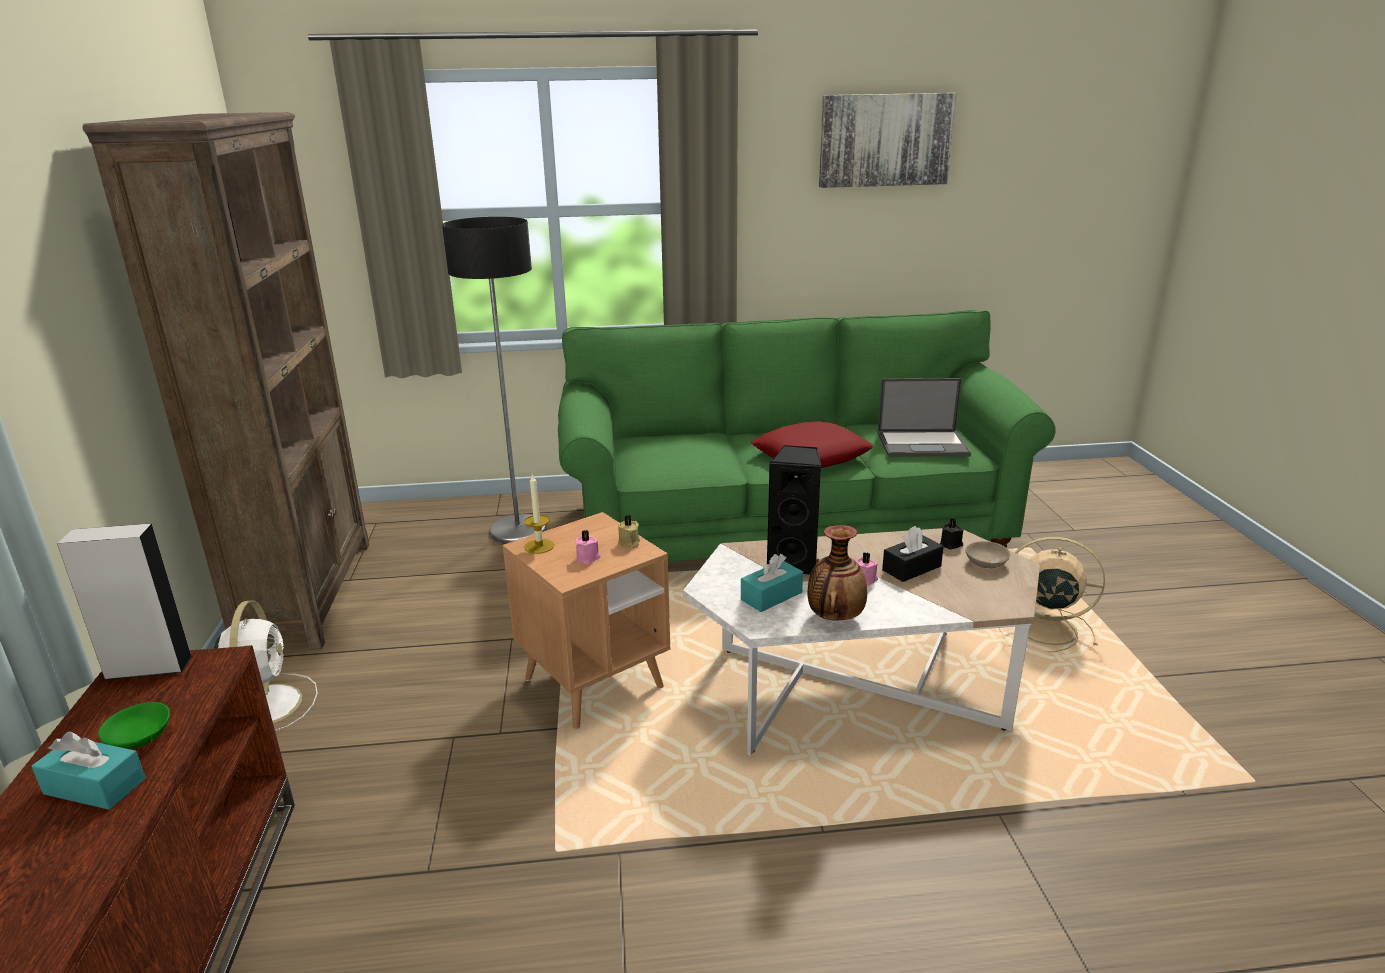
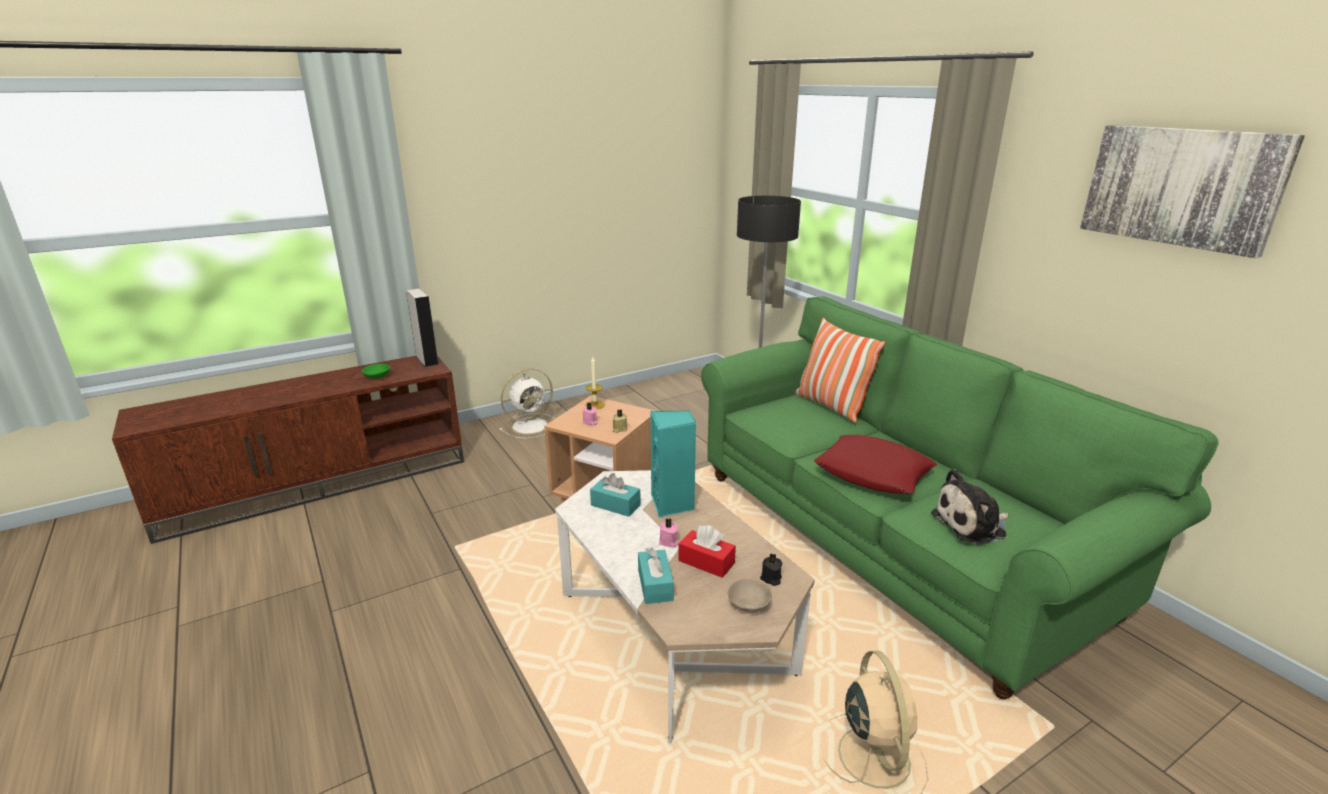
camera: 65 degrees right, 0 degrees up
(95, 786) = (346, 380): turquoise tissue box -> turquoise tissue box (655, 585)
(308, 593) = (629, 398): brown bookcase -> none
(671, 434) = (831, 406): none -> pillow
(794, 562) = (672, 504): black speaker -> turquoise speaker
(834, 617) = (601, 537): vase -> none
(911, 568) = (706, 562): black tissue box -> red tissue box
(923, 444) = (972, 525): laptop -> plush toy

